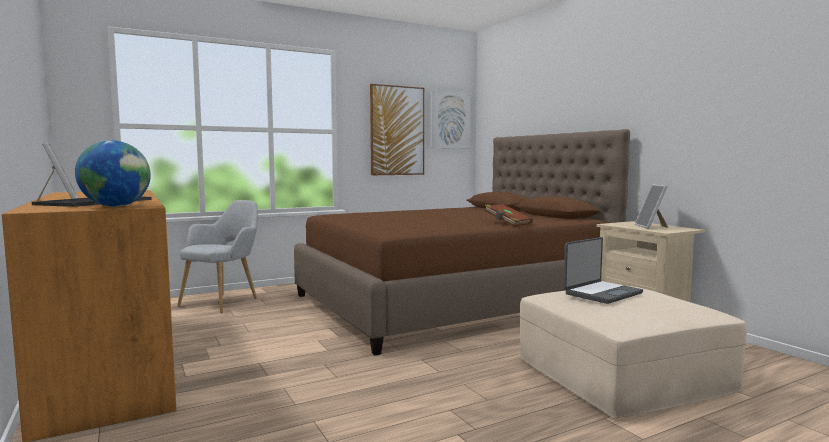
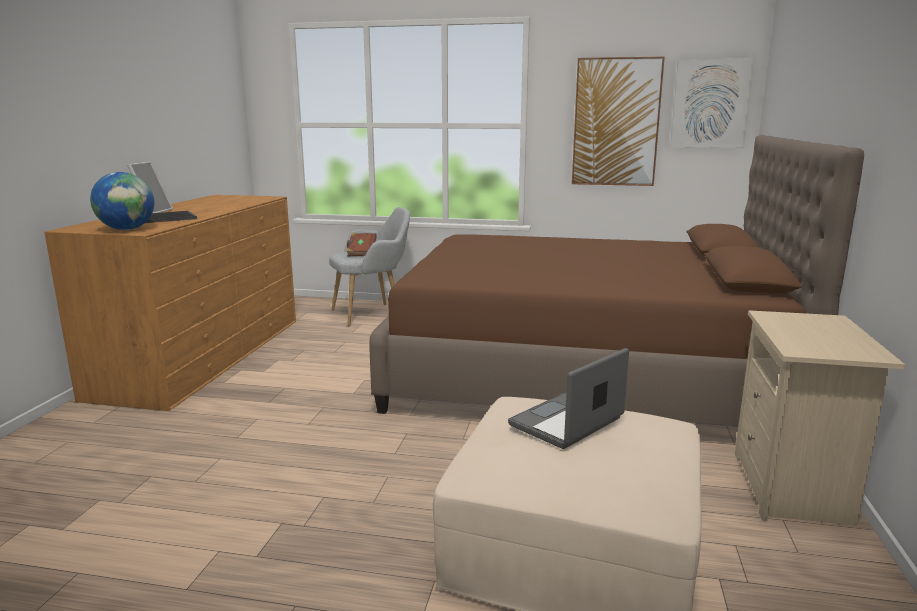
camera: 40 degrees right, 10 degrees up
(507, 223) = (606, 286): brown book -> brown book (361, 252)
(601, 293) = (568, 423): laptop -> laptop turned 135 degrees clockwise
(651, 227) = (817, 336): picture frame -> none

